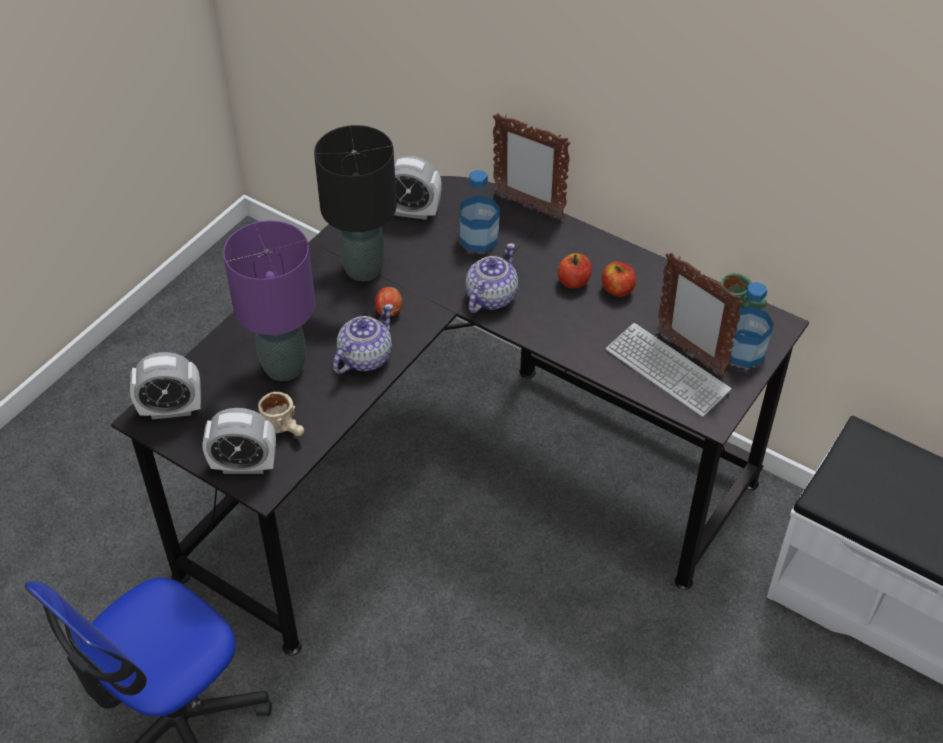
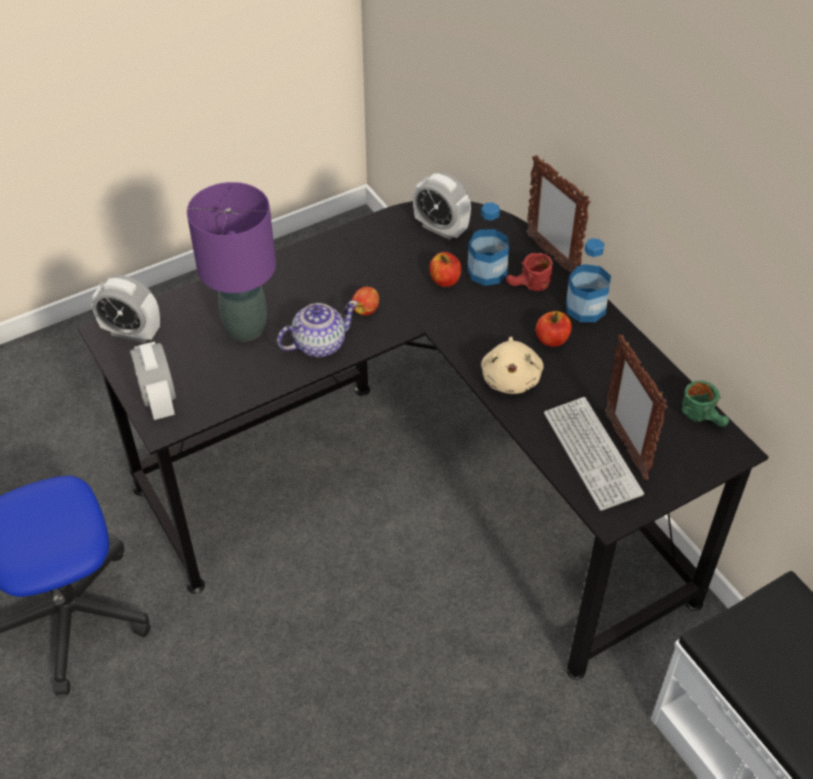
camera: 25 degrees right, 0 degrees up
(244, 465) = (159, 401): alarm clock -> alarm clock turned 45 degrees clockwise
(286, 428) = (214, 382): beige mug -> none
(364, 268) = (367, 265): black table lamp -> none
(490, 297) = (465, 328): teapot -> none
(524, 241) = (528, 287): none -> red mug
(559, 328) = (511, 378): none -> beige plush toy
(617, 289) = (590, 361): apple -> apple (445, 280)
(744, 351) = (682, 463): bottle -> bottle (585, 308)

